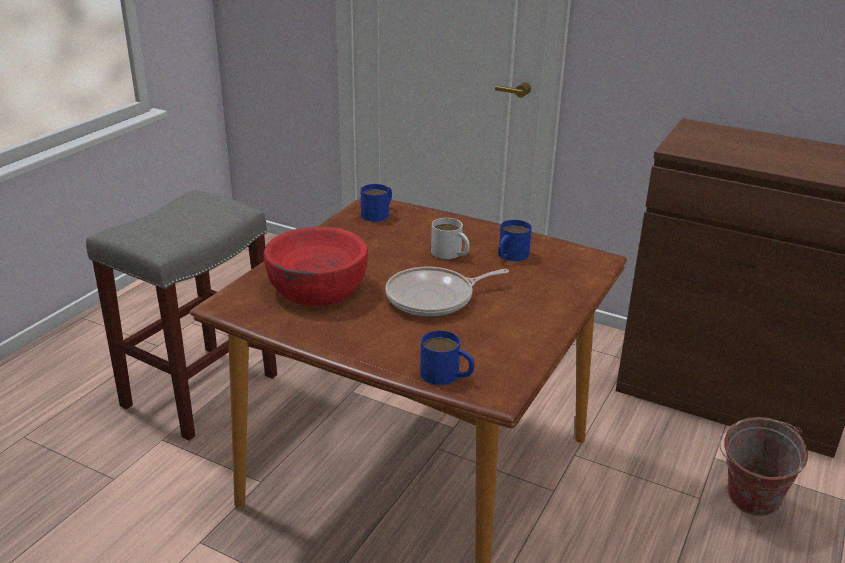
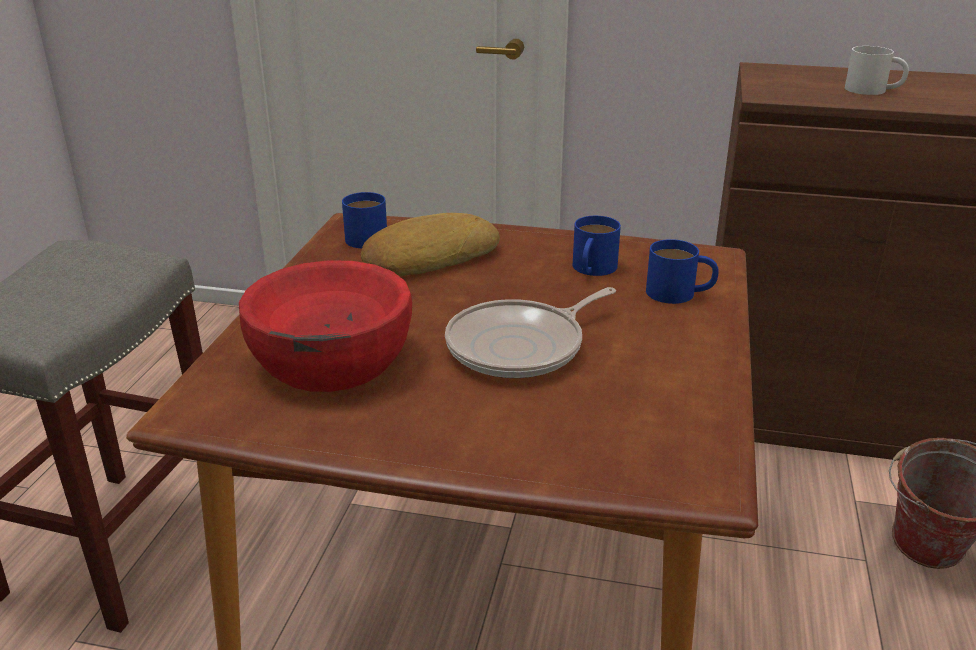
camera: 15 degrees left, 0 degrees up
(408, 232) = (428, 257): none -> bread
(447, 375) = (613, 469): blue mug -> blue mug (680, 293)
(451, 254) = (507, 278): white mug -> white mug (873, 90)

